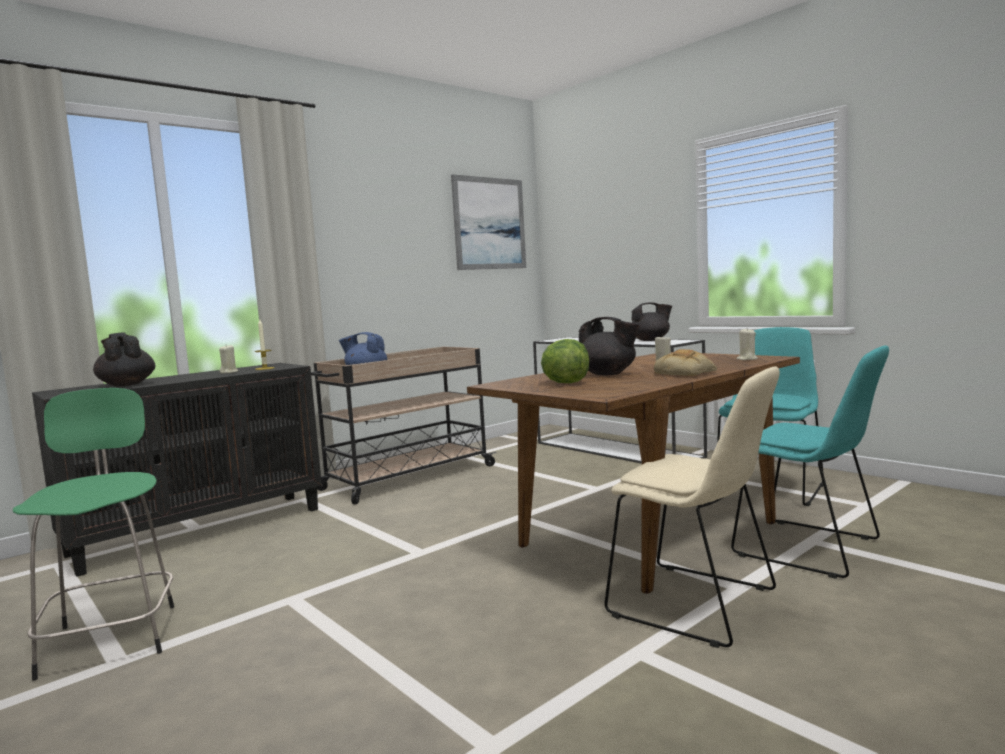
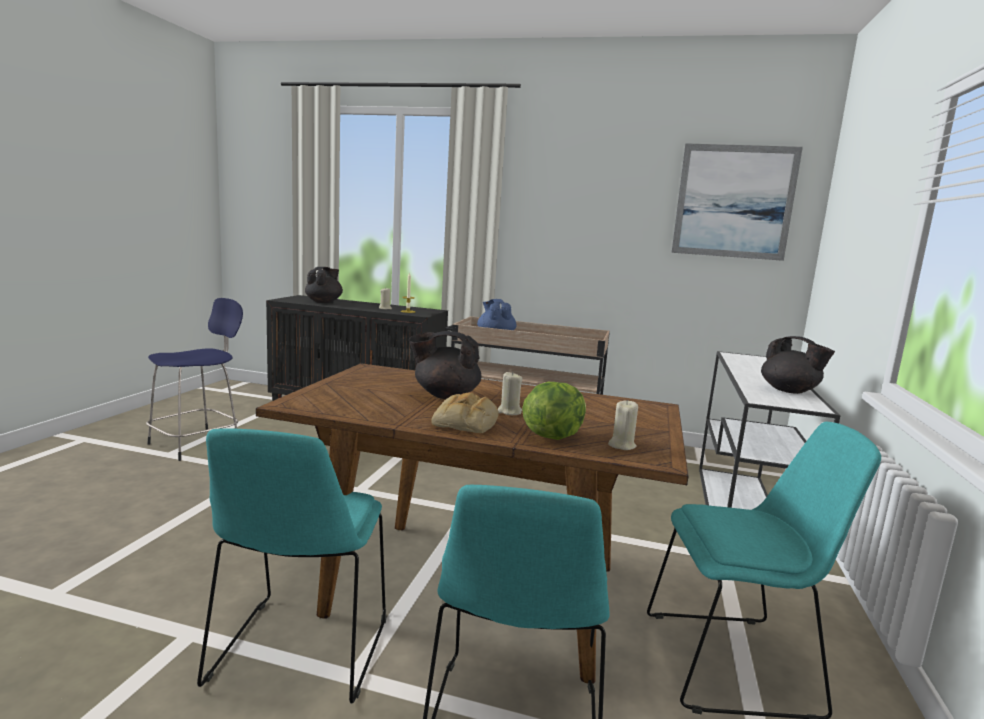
camera: 55 degrees right, 5 degrees up
(111, 637) = (197, 443): green stool -> blue stool
(565, 383) = (379, 386): lettuce -> lettuce (552, 435)
(608, 374) = (445, 395): black teapot -> black teapot turned 90 degrees clockwise
(698, 605) = (299, 653): beige chair -> turquoise chair

